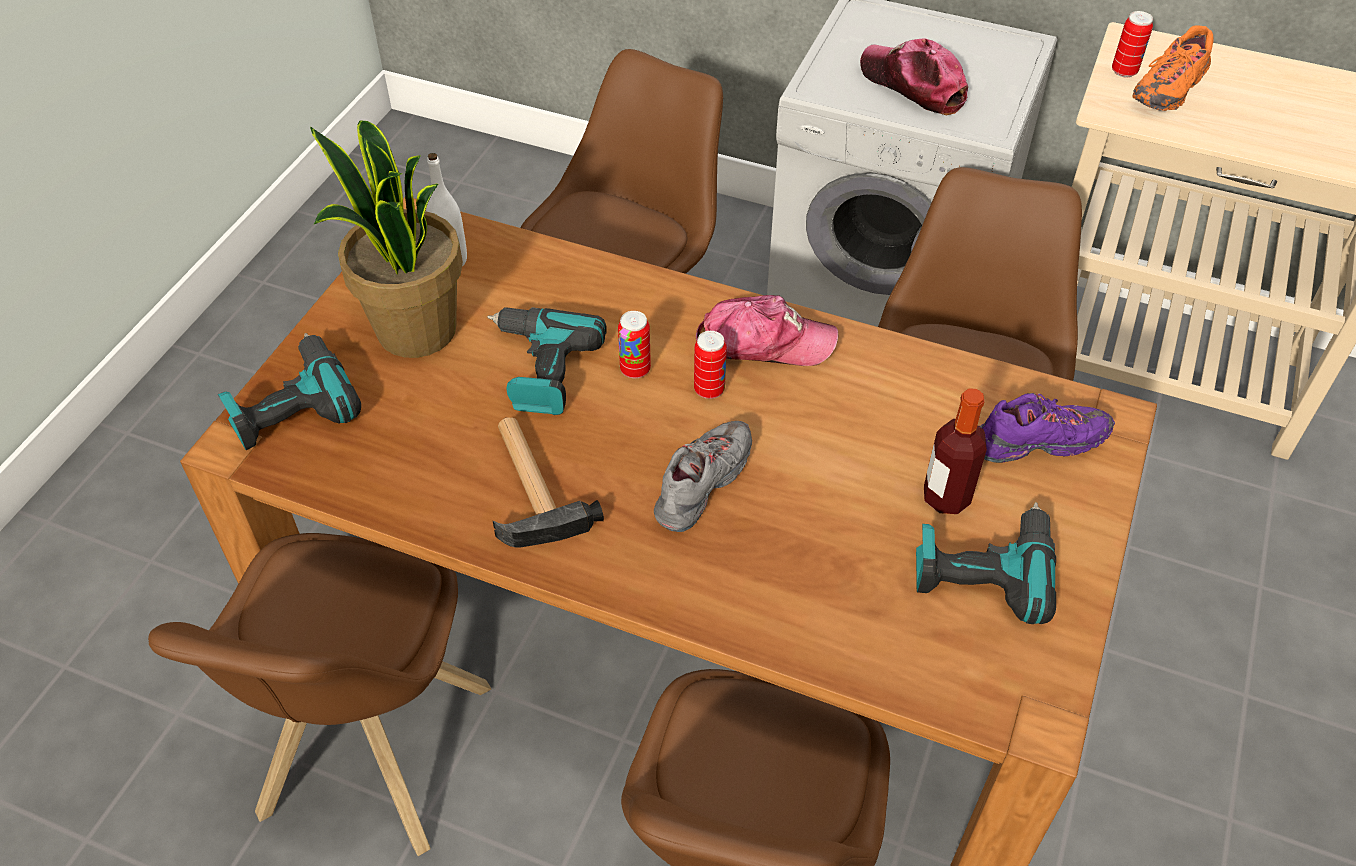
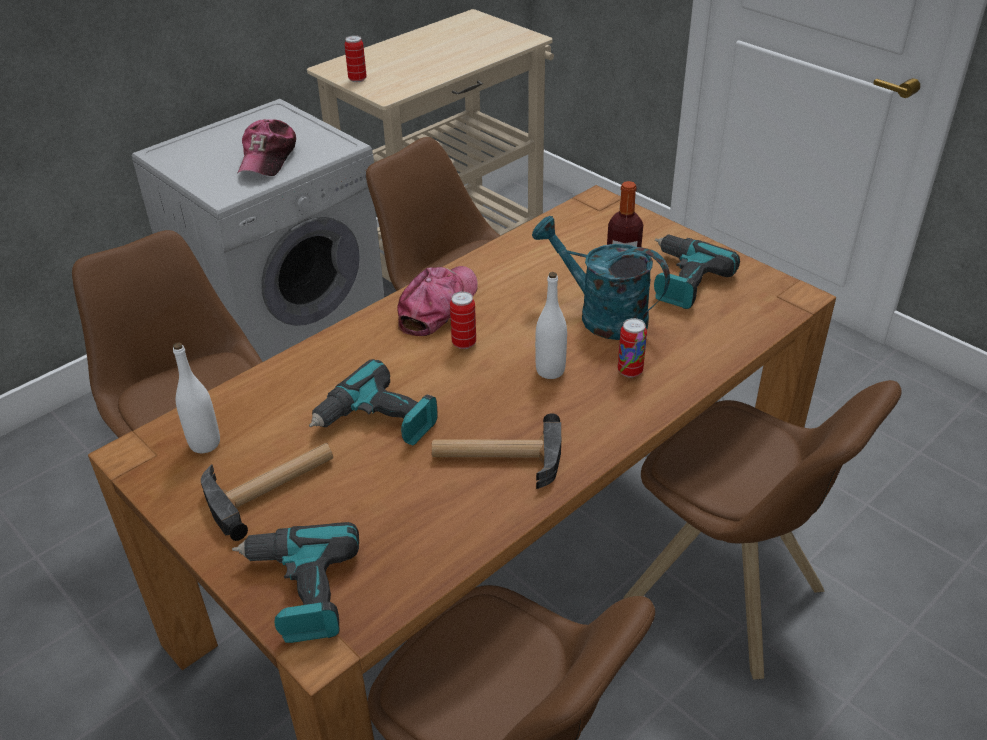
camera: 65 degrees left, 10 degrees down
(415, 330) = (272, 486): potted plant -> hammer
(635, 370) = (417, 372): can -> can (630, 371)
(702, 485) = (550, 370): grey shoe -> white bottle
(844, 502) = (601, 315): none -> turquoise watering can
(913, 85) = (268, 158): cap -> cap turned 60 degrees counterclockwise
(1038, 443) = (600, 231): purple shoe -> none
(1169, 90) = (389, 73): orange shoe -> none

